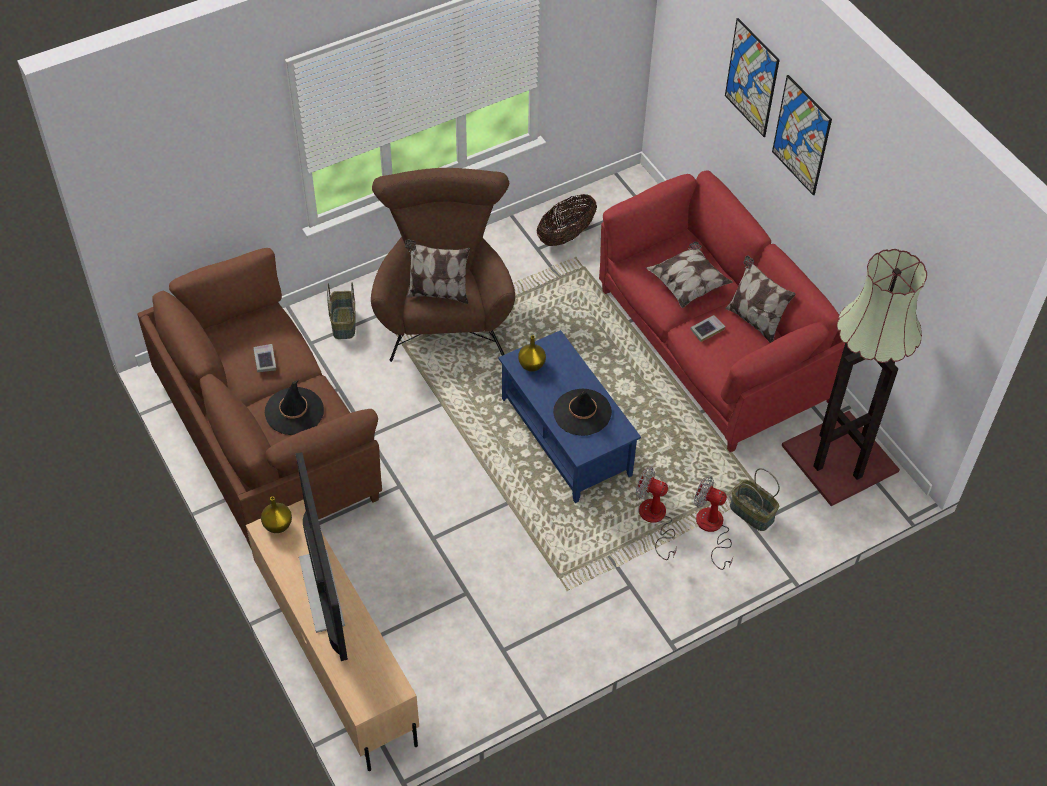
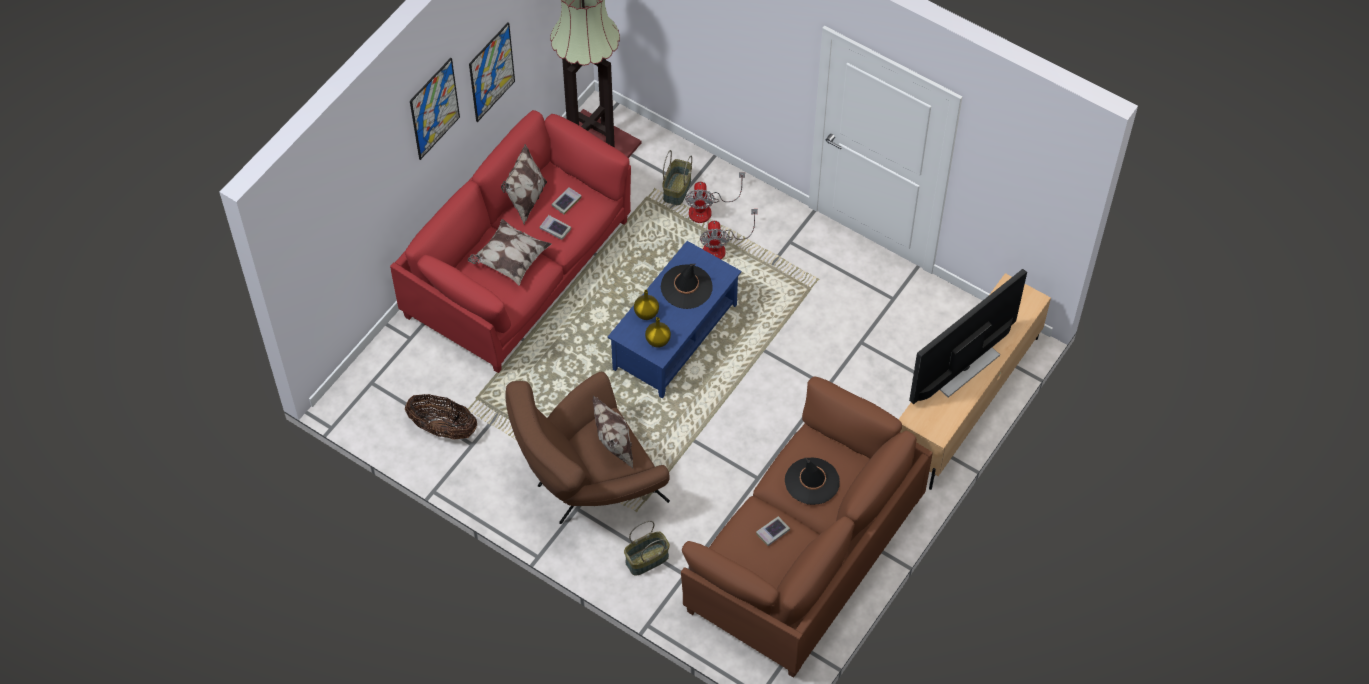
camera: 115 degrees left, 5 degrees up
(277, 525) = (930, 426): yellow vase -> yellow vase (646, 314)
(736, 350) = (566, 202): none -> book
(751, 78) = (383, 158): picture -> picture (491, 72)

